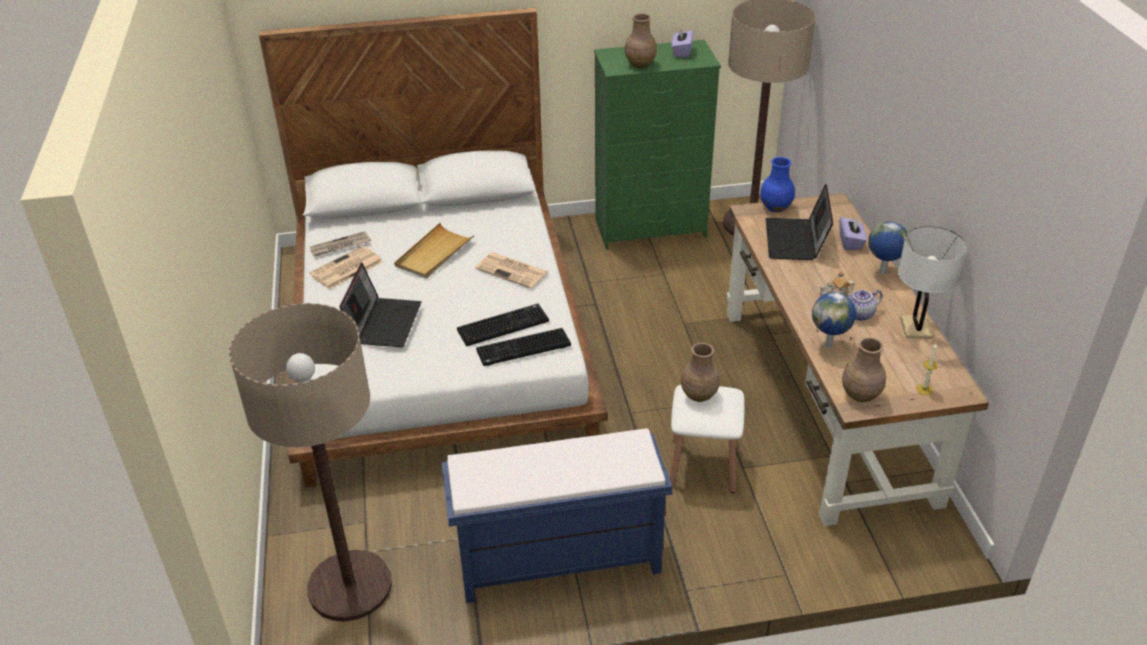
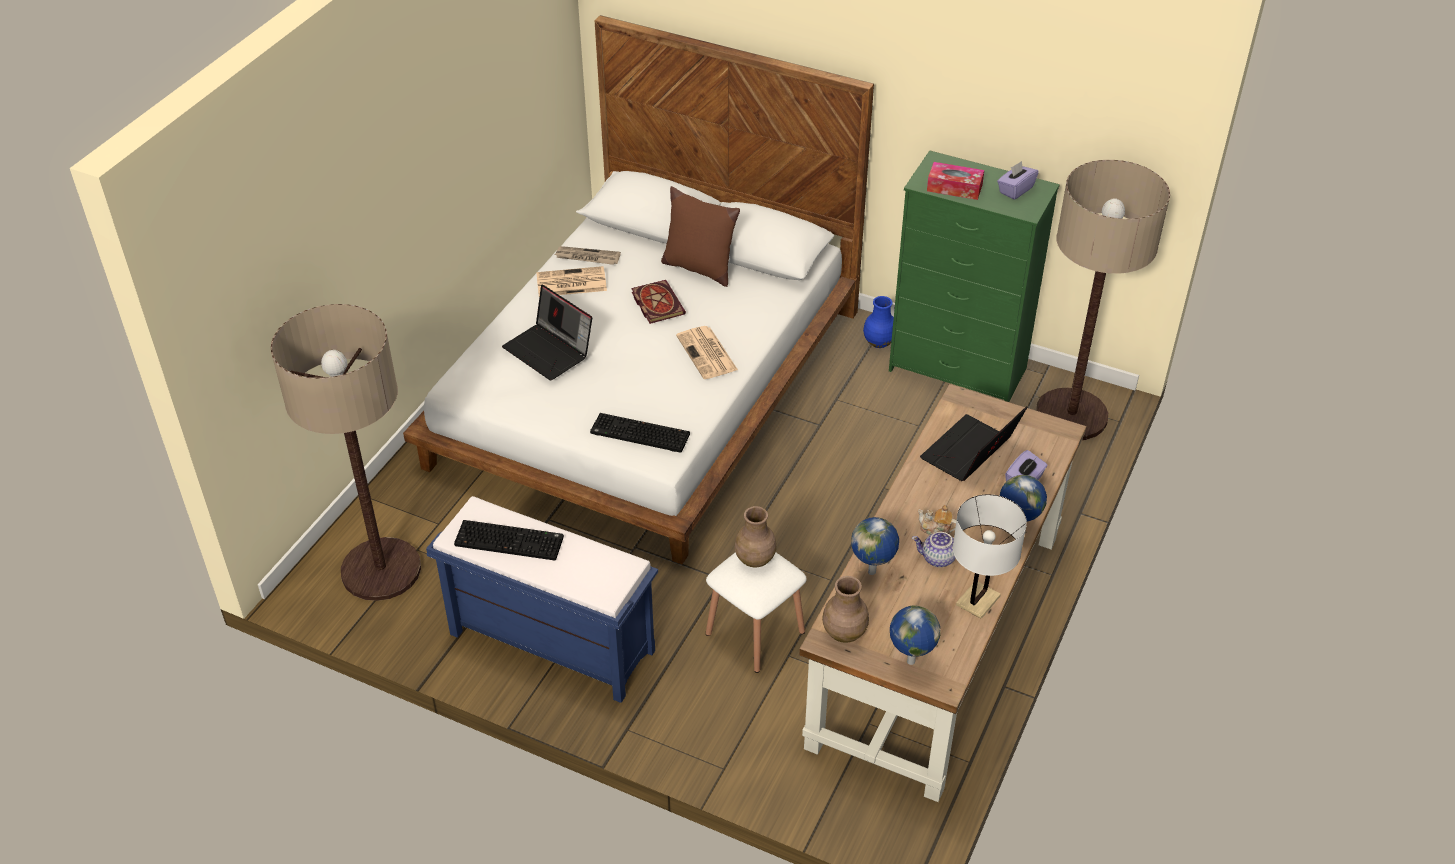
camera: 35 degrees right, 5 degrees up
(384, 322) = (550, 351): laptop -> laptop turned 90 degrees clockwise
(434, 254) = (656, 303): beige tray -> book
(439, 218) = (698, 267): none -> brown pillow
(503, 325) = (646, 403): keyboard -> keyboard (510, 540)
(640, 64) = (954, 188): brown vase -> tissue box
(775, 207) = (993, 407): blue vase -> blue vase (879, 342)
(924, 389) = (910, 661): candle -> globe

